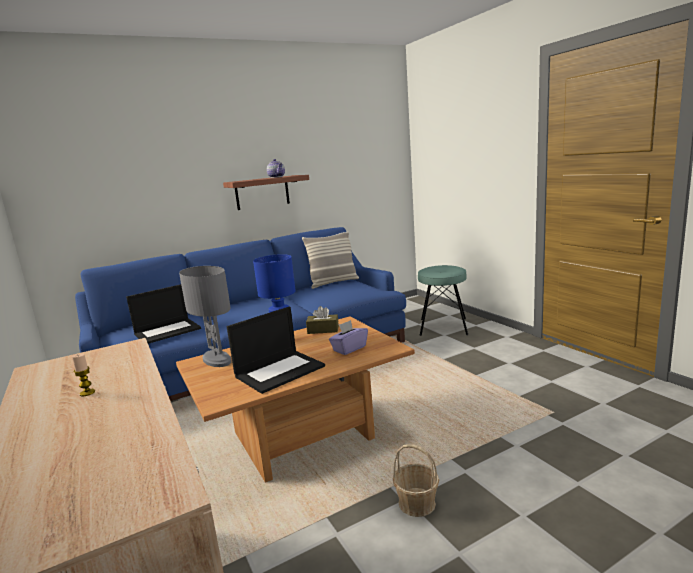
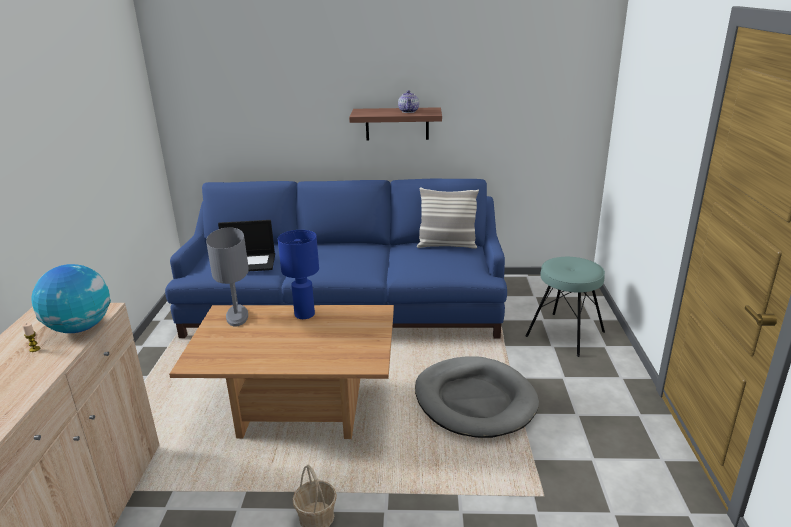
camera: 30 degrees right, 10 degrees up
(122, 364) = (79, 328): none -> globe
(280, 371) = (262, 350): laptop -> none
(323, 330) = (349, 314): brown tissue box -> none
(349, 349) = (339, 348): purple tissue box -> none
(435, 380) = (474, 400): none -> grey dog bed

